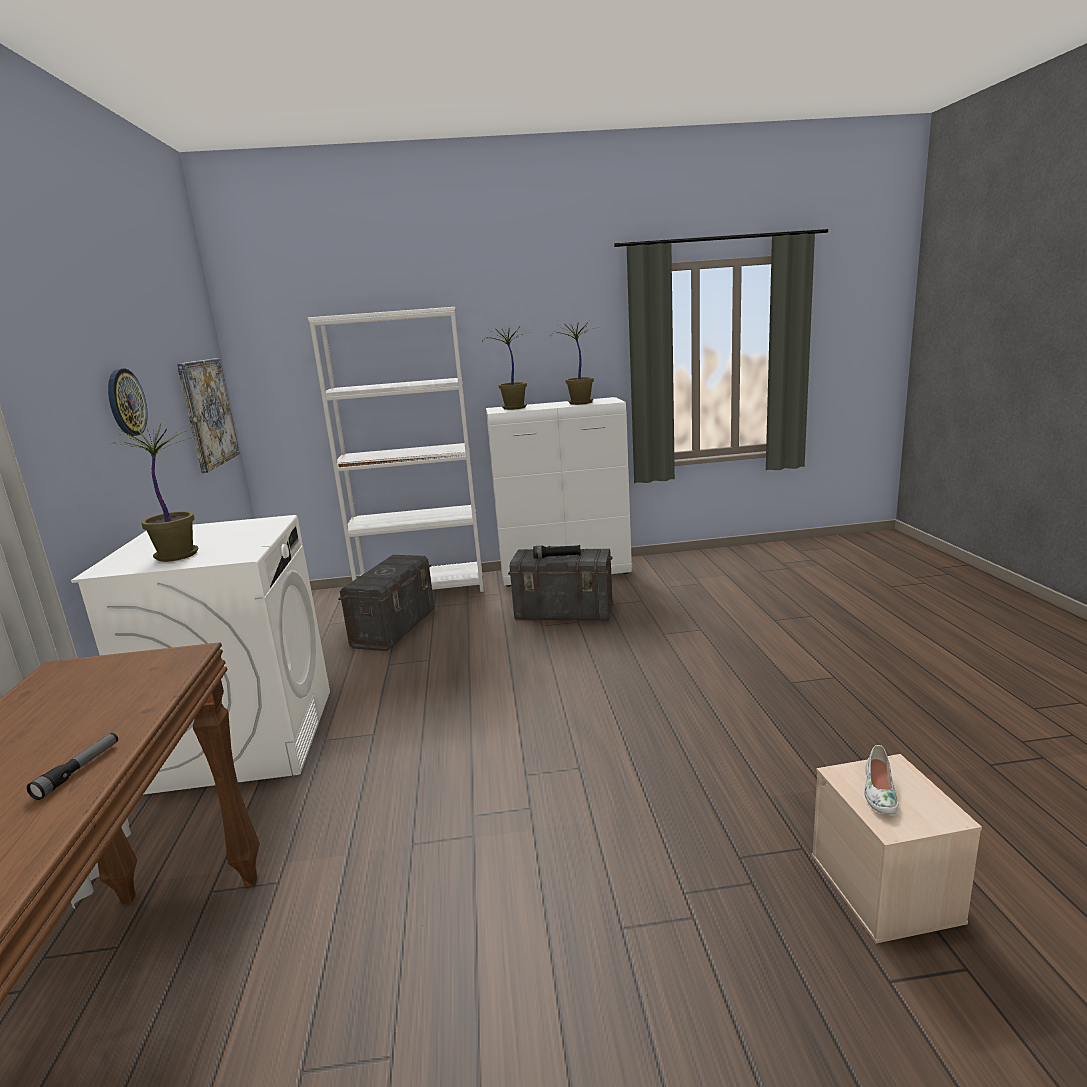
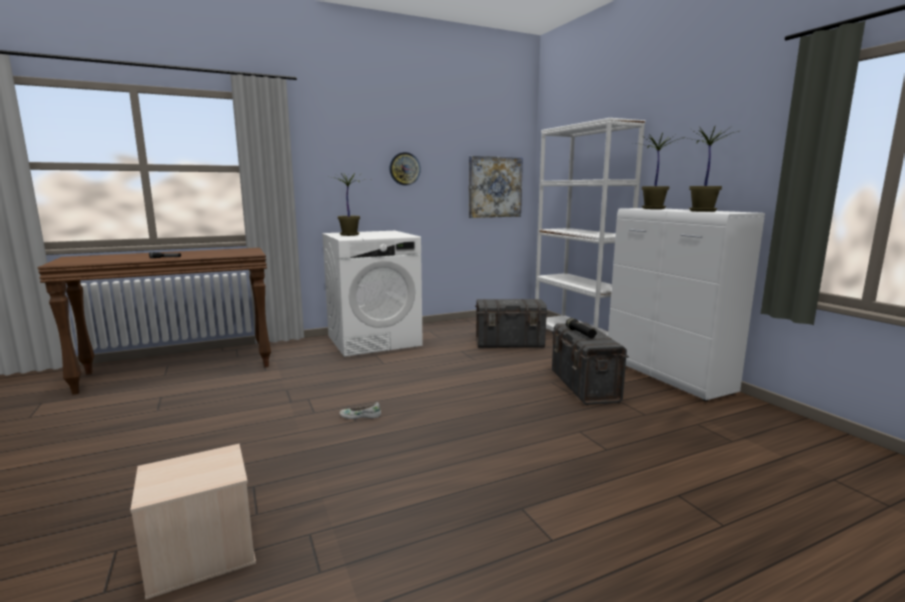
camera: 70 degrees right, 5 degrees down
(879, 791) = (197, 466): white shoe -> white shoe (360, 416)

